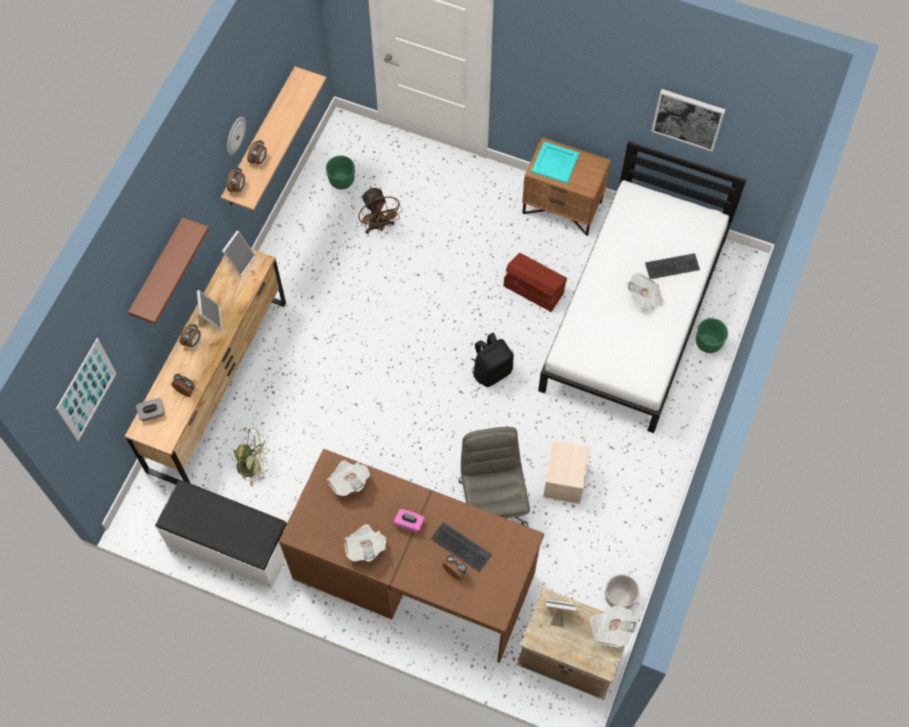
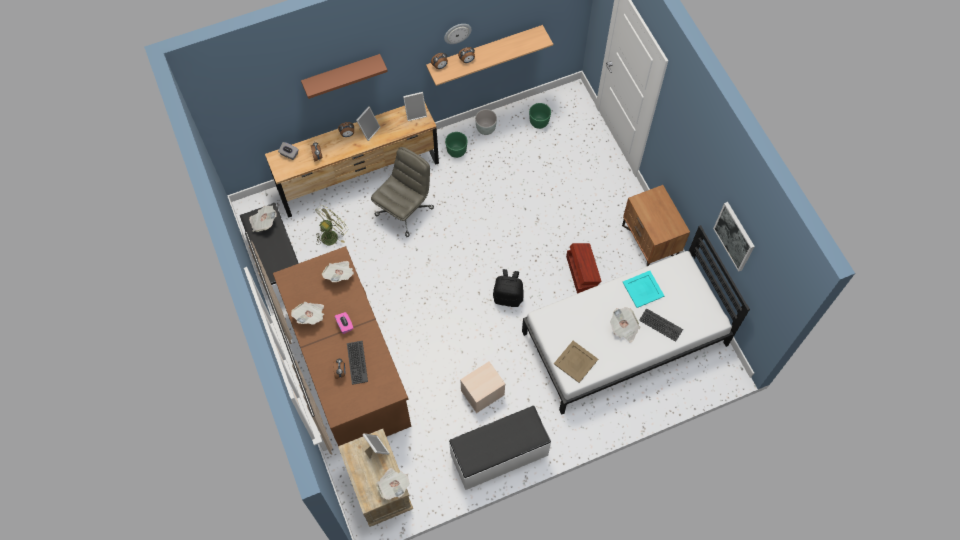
camera: 45 degrees right, 0 degrees up
(86, 390) = (242, 104): picture -> none
(190, 509) = (263, 222): none -> newspaper
(254, 466) = (331, 234): green fan -> green fan turned 105 degrees counterclockwise
(379, 226) = (532, 164): brown fan -> none
(492, 502) = (430, 367): grey office chair -> grey office chair (404, 210)
(555, 162) = (654, 206): turquoise tray -> turquoise tray (643, 289)
(619, 598) = (441, 484): grey planter -> grey planter (486, 129)
(637, 366) = (576, 362): none -> beige tray
(640, 521) = (499, 455): none -> white bench
(708, 343) = (651, 394): green planter -> green planter (457, 151)

